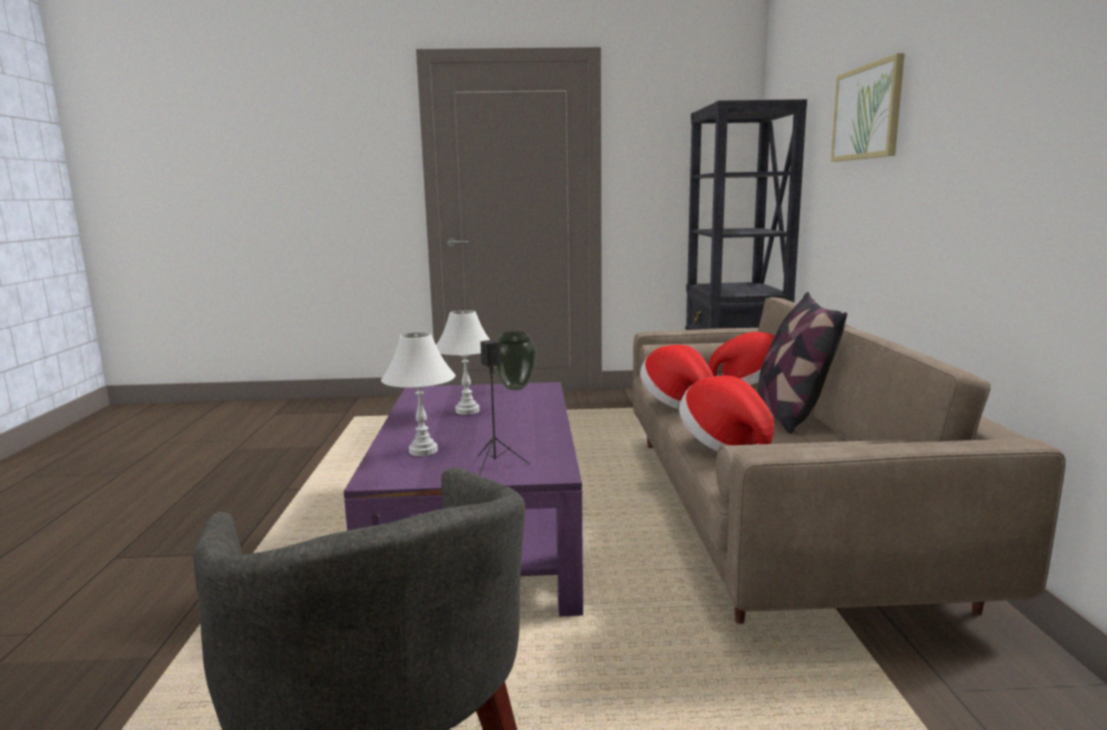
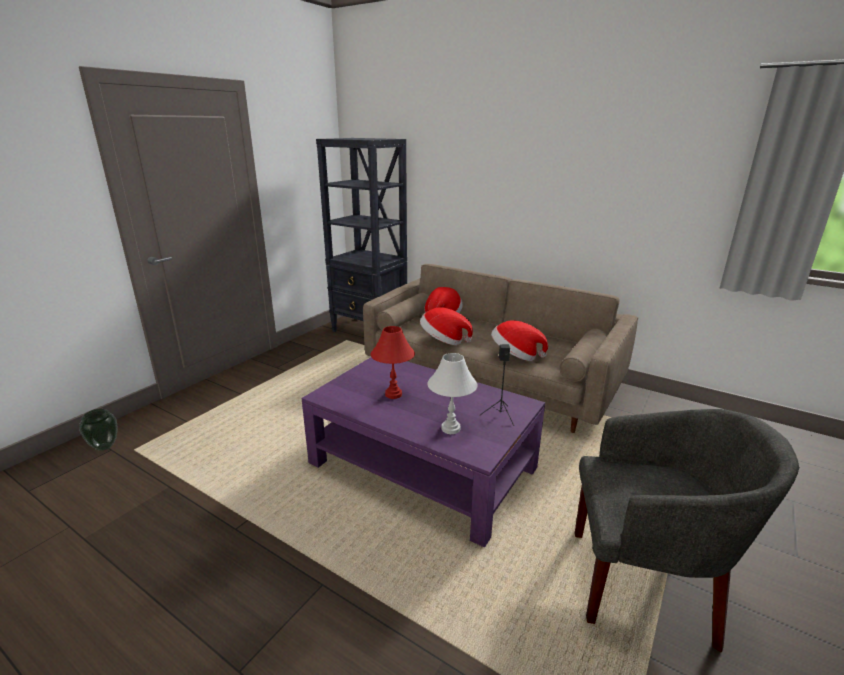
camera: 55 degrees left, 10 degrees up
(467, 411) = (393, 394): white table lamp -> red table lamp
(514, 388) = (369, 367): vase -> vase (104, 447)
(790, 414) = (492, 329): pillow -> none
(867, 112) = (473, 158): picture -> none

